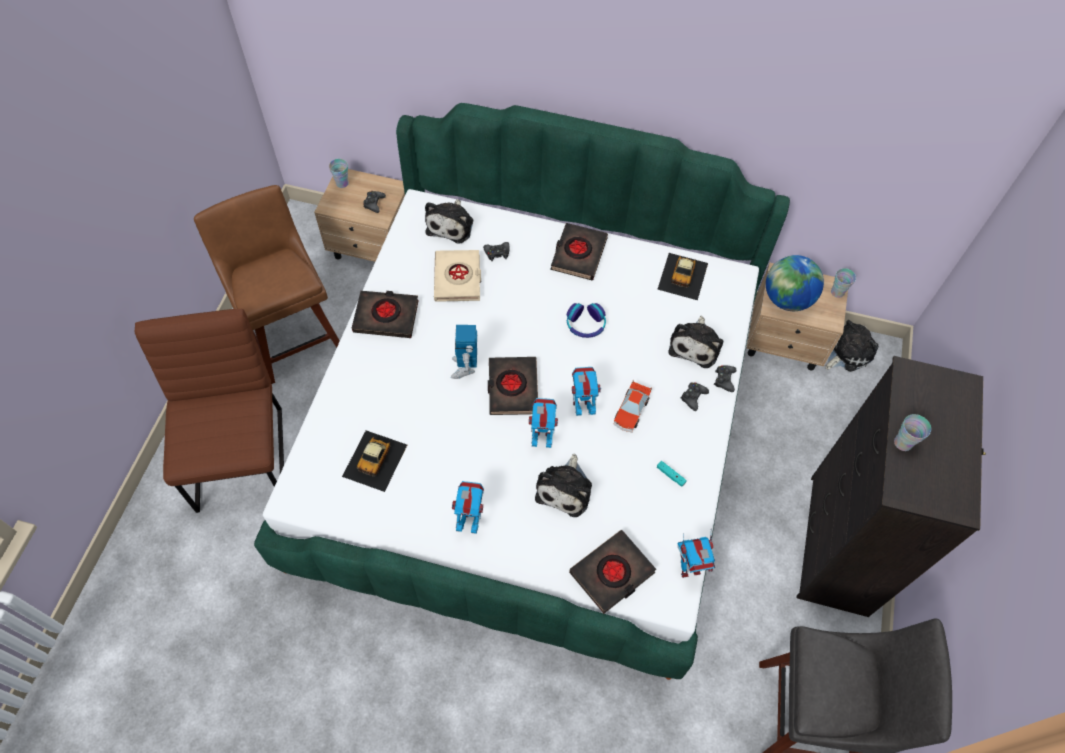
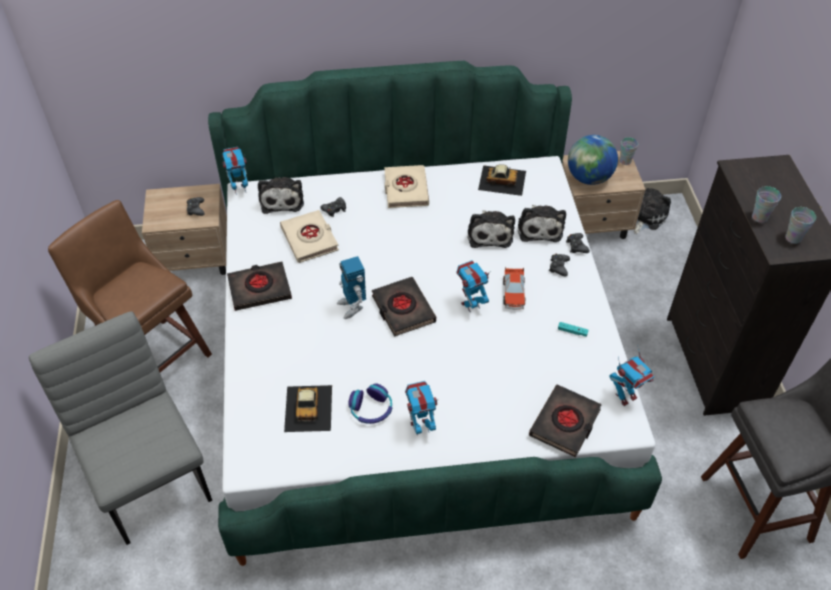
camera: 20 degrees left, 10 degrees down
(241, 455) = (149, 477): brown chair -> grey chair
(342, 183) = (157, 201): cup -> cup (793, 238)
(542, 438) = (449, 340): toy robot -> toy robot (239, 189)
(565, 489) = (490, 372): plush toy -> plush toy (489, 233)
(578, 254) = (405, 190): black book -> beige book
(585, 324) = (440, 240): headphones -> headphones (371, 409)
(683, 276) = (502, 180): toy car -> toy car turned 75 degrees counterclockwise

